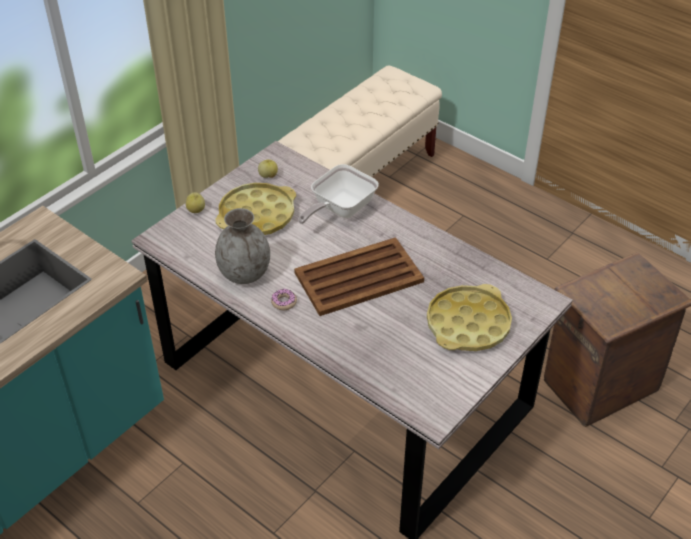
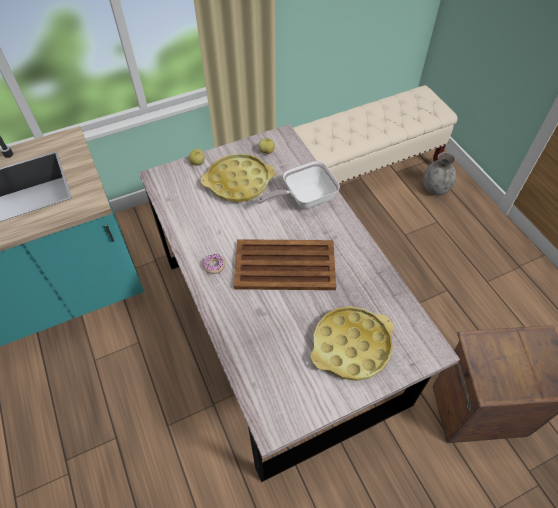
camera: 25 degrees right, 10 degrees up
(245, 273) = (200, 229): grey vase -> grey vase (435, 189)

